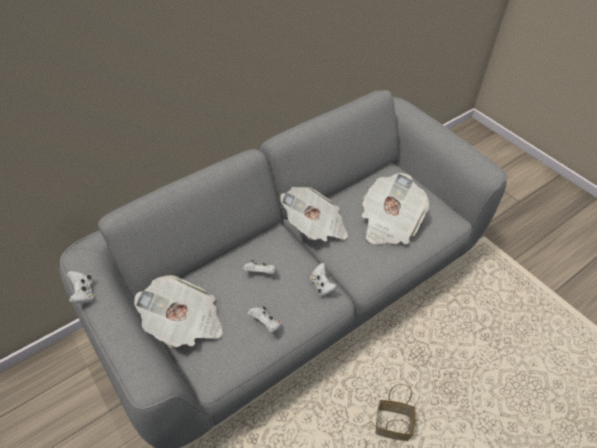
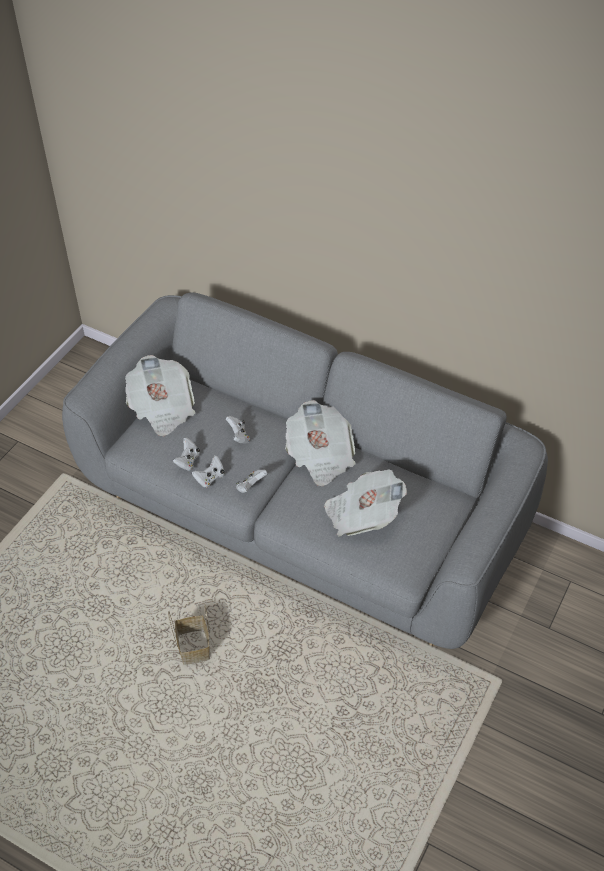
camera: 65 degrees right, 0 degrees up
(84, 293) = (135, 326): white game controller -> white game controller (210, 478)

